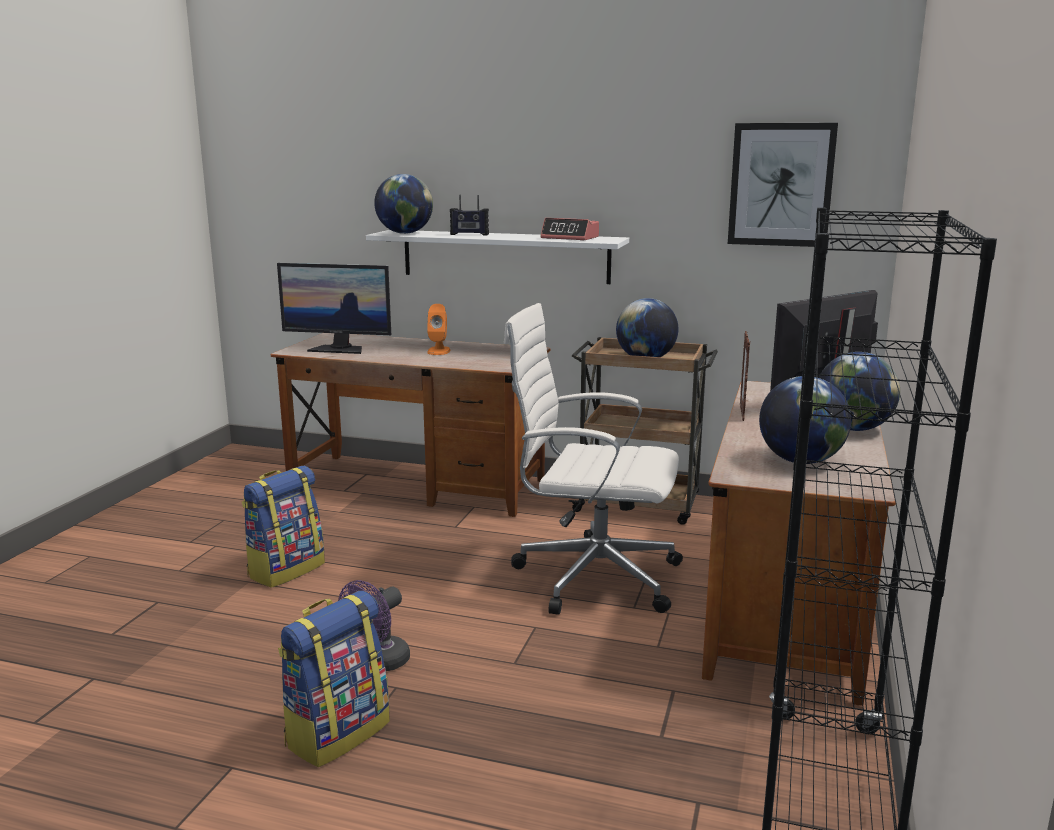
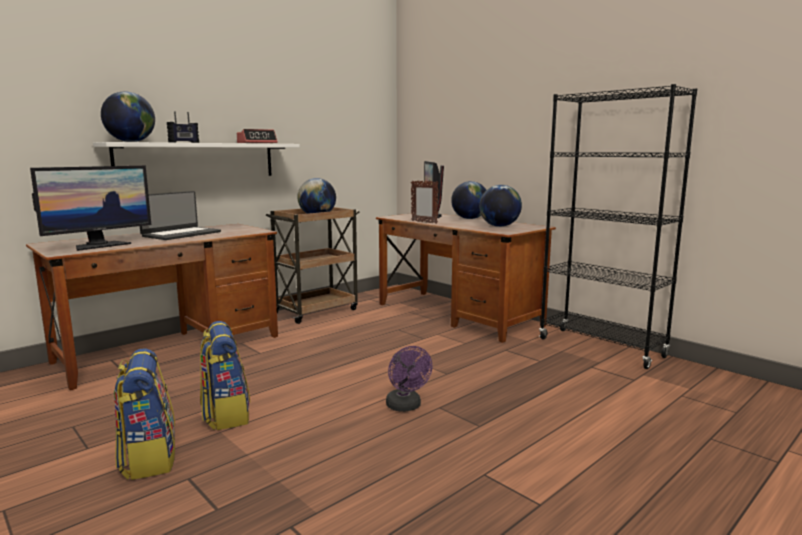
camera: 60 degrees left, 5 degrees down
(337, 733) = (473, 433): backpack -> backpack (148, 458)
(439, 351) = (181, 234): orange speaker -> laptop
(592, 576) = (379, 338): white office chair -> none
(781, 185) = (351, 113): picture -> none

